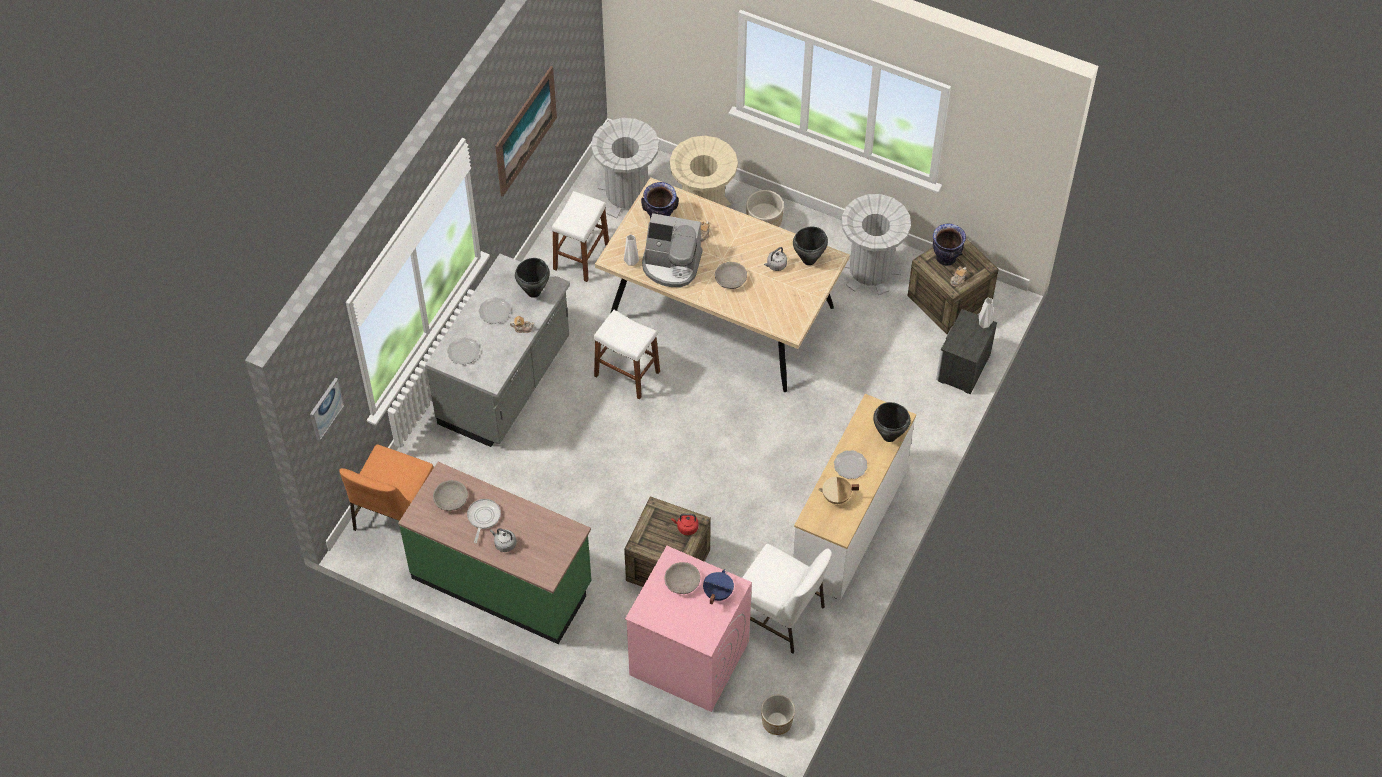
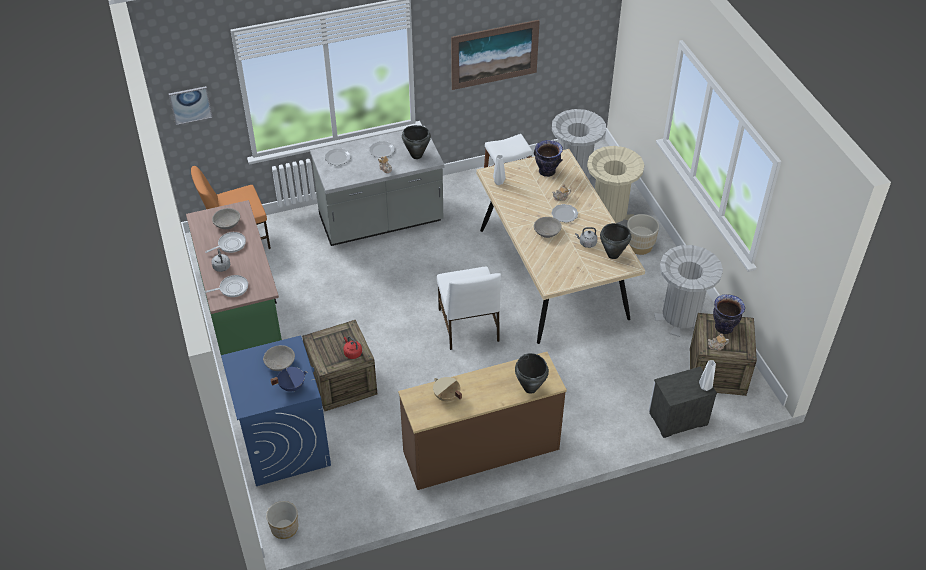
camera: 45 degrees right, 10 degrees down
(542, 555) = (232, 288): none -> frying pan
(627, 374) = (454, 264): white stool -> none
(671, 265) = (521, 199): coffee machine -> none
(688, 658) = (284, 444): pink washing machine -> blue washing machine
(780, 615) = (369, 467): white chair -> white chair (468, 326)
(850, 465) = (481, 385): plate -> plate (565, 214)
(850, 525) = (481, 451): white dresser -> brown dresser

